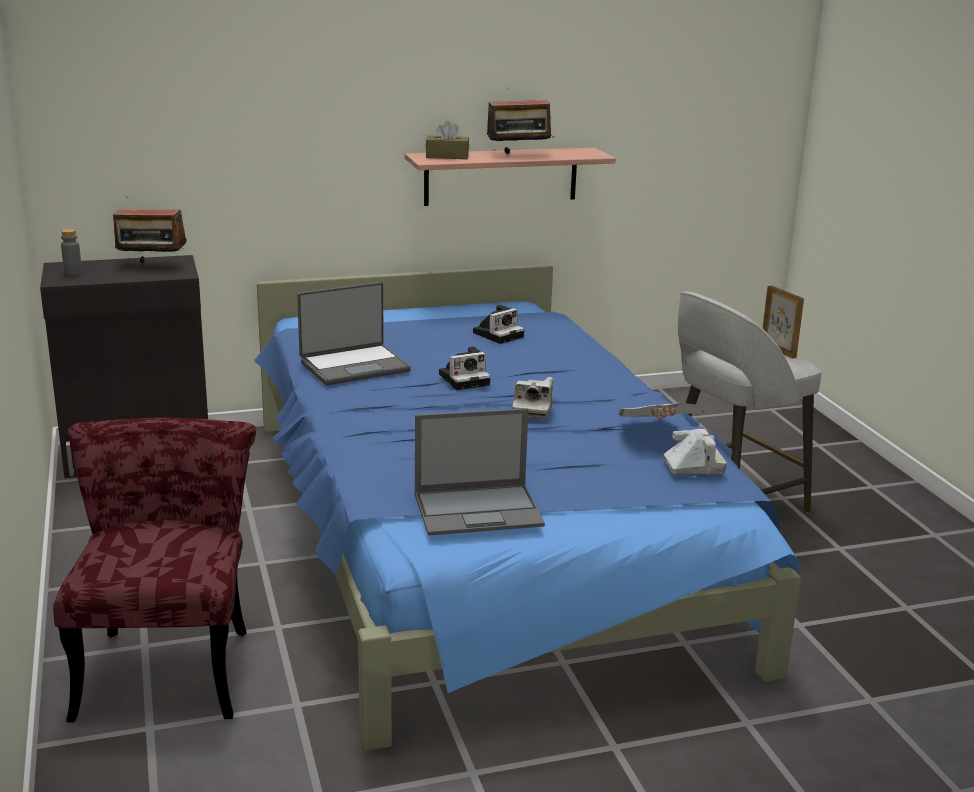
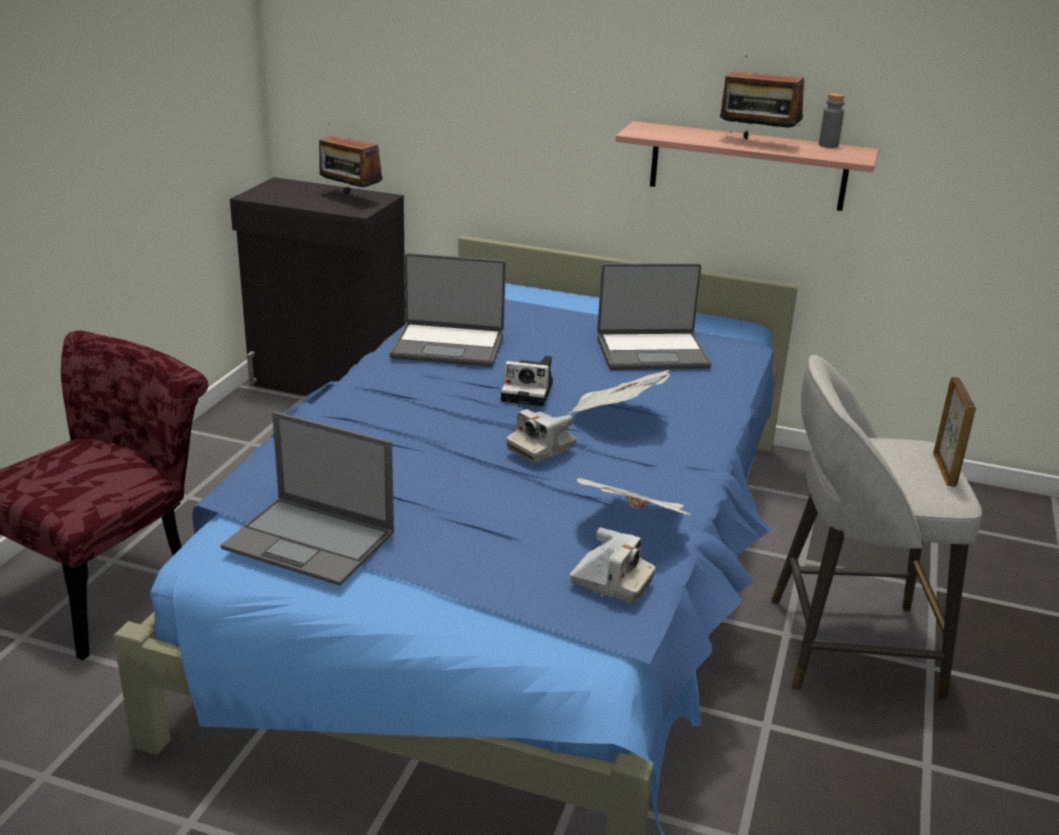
camera: 35 degrees right, 5 degrees up
(73, 273) = (276, 191): grey bottle -> grey bottle (828, 145)
(447, 156) = (669, 131): brown tissue box -> none
(499, 334) = (652, 352): camera -> laptop
(545, 377) = (616, 416): none -> newspaper

